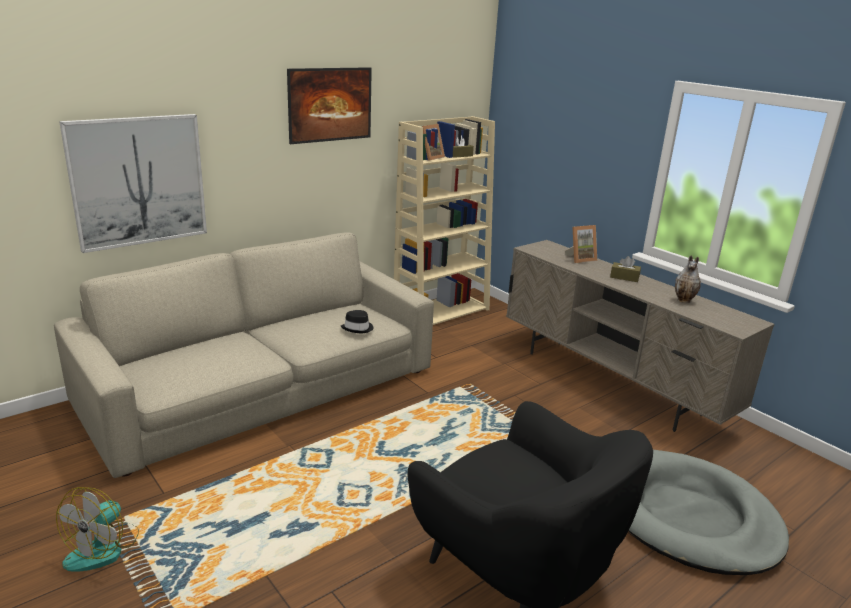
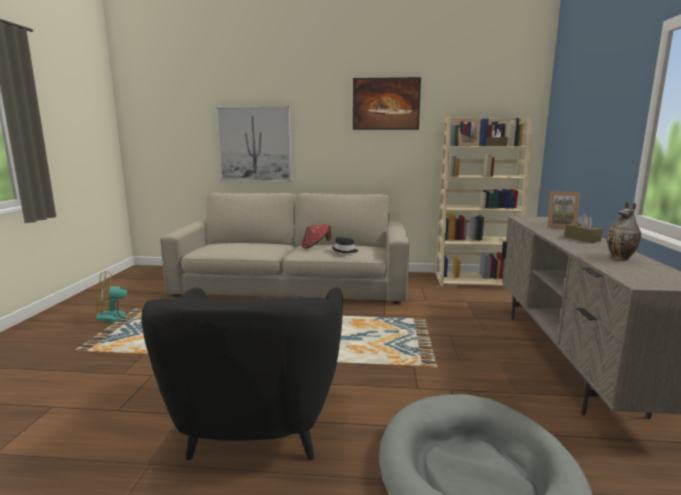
camera: 45 degrees right, 10 degrees down
(306, 330) = (315, 246): none -> red hat

